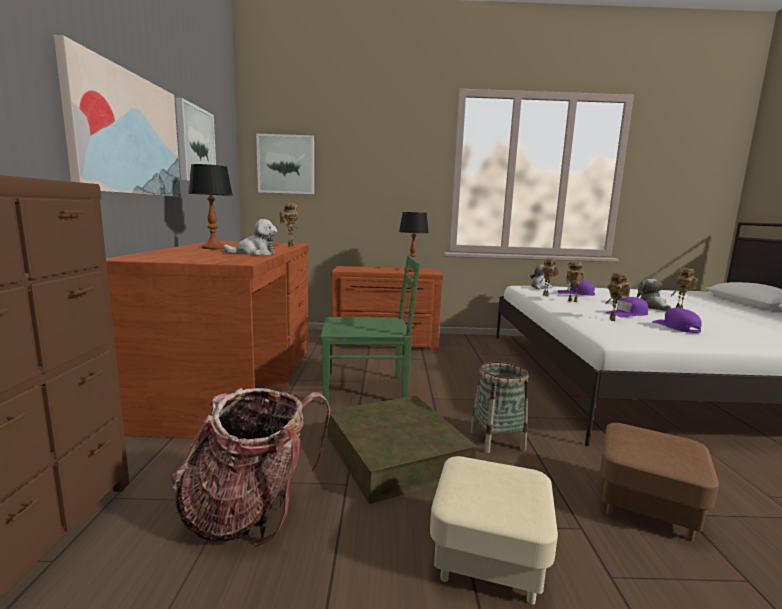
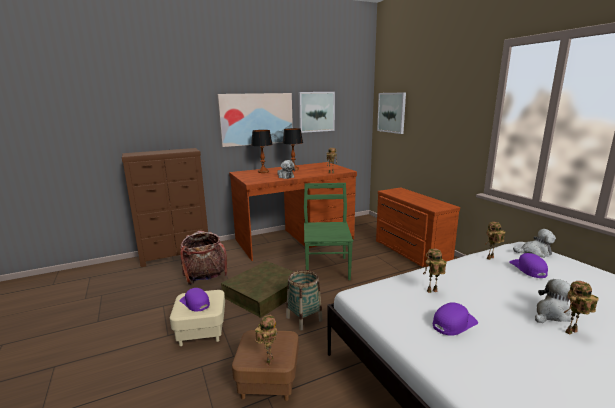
camera: 65 degrees right, 5 degrees up
(367, 390) = (327, 268): green chair -> green chair turned 150 degrees counterclockwise
(411, 270) = (428, 203): table lamp -> table lamp (263, 172)
(571, 301) = (486, 270): toy robot -> toy robot (268, 361)
(627, 314) = (475, 299): purple cap -> purple cap (195, 303)

